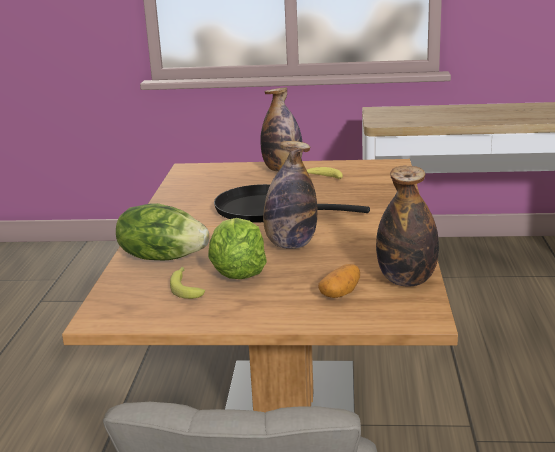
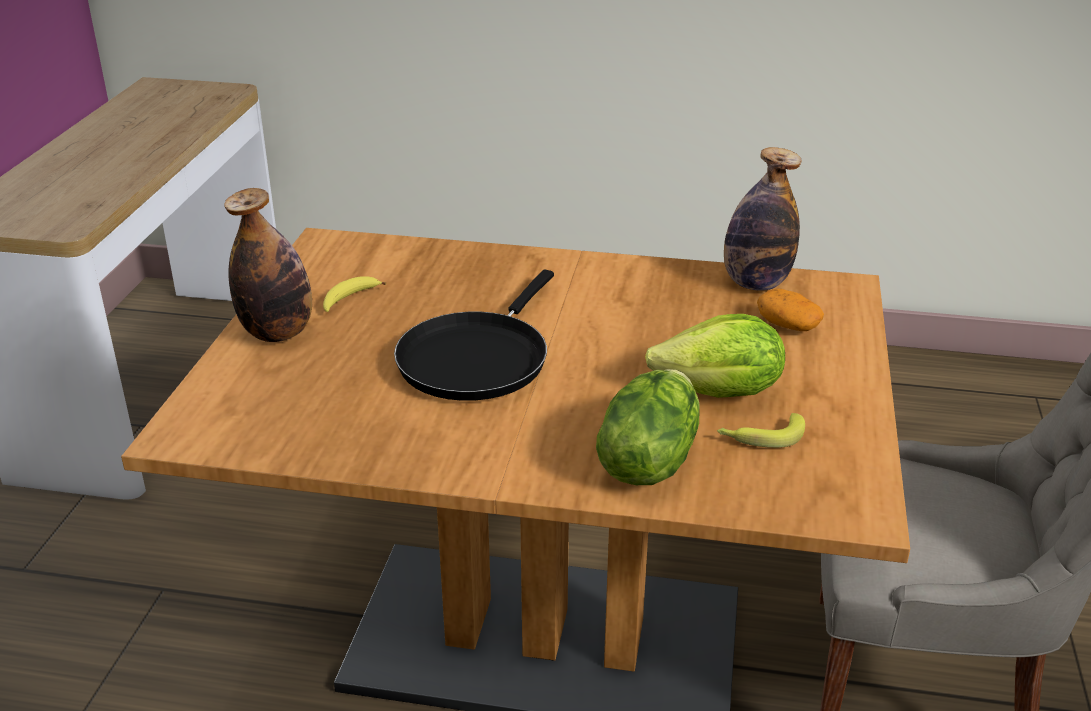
camera: 85 degrees left, 10 degrees up
(290, 245) = (629, 348): bottle -> none

